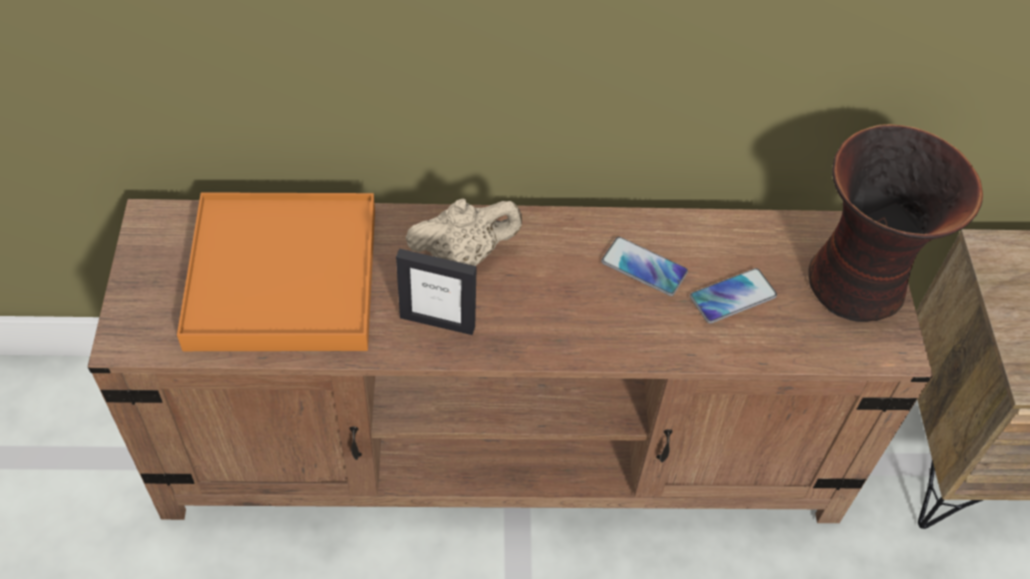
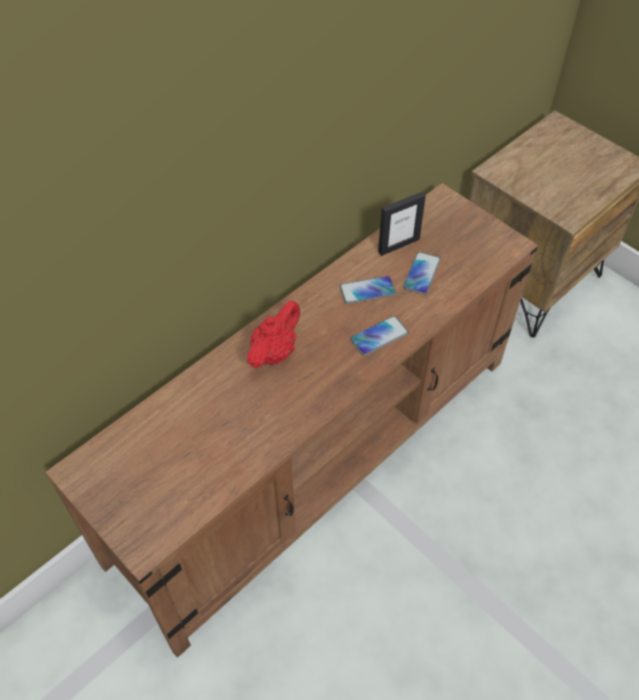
camera: 40 degrees left, 0 degrees up
(284, 277) = (193, 439): orange tray -> none
(437, 321) = (301, 396): picture frame -> picture frame (398, 245)
(463, 254) = (274, 352): beige teapot -> red teapot
(597, 326) = (379, 336): none -> phone
(858, 285) = (467, 227): vase -> none

